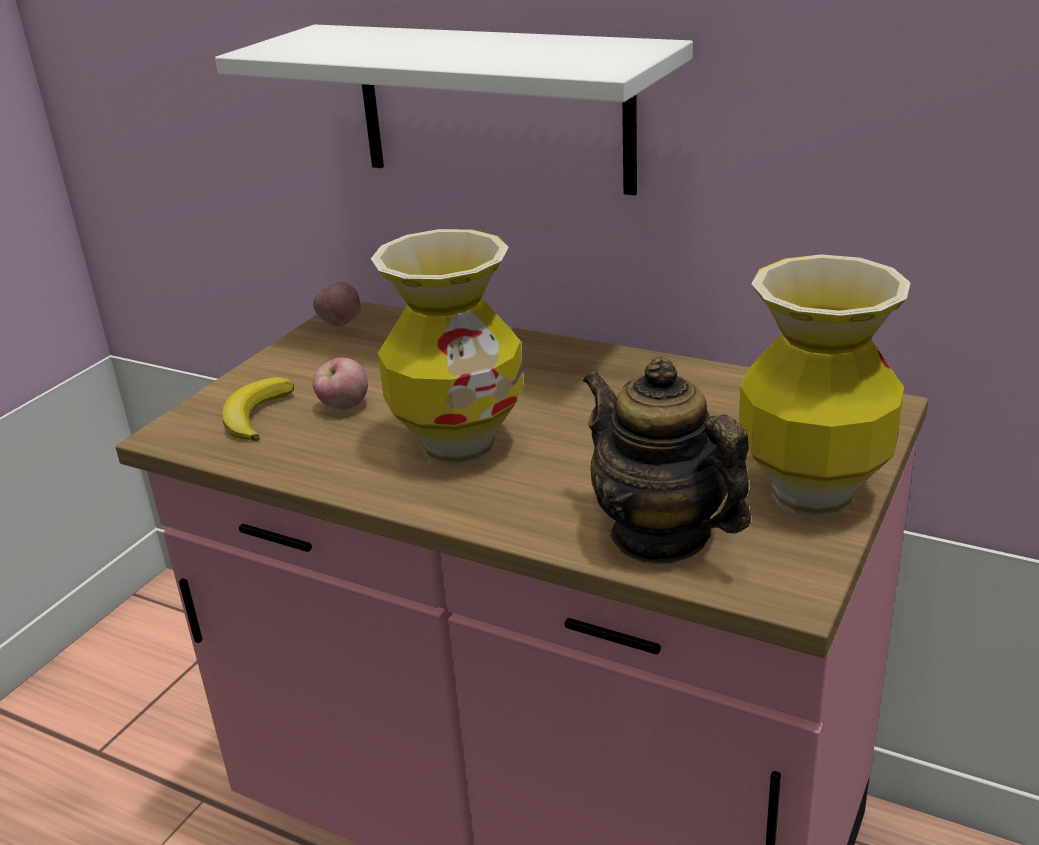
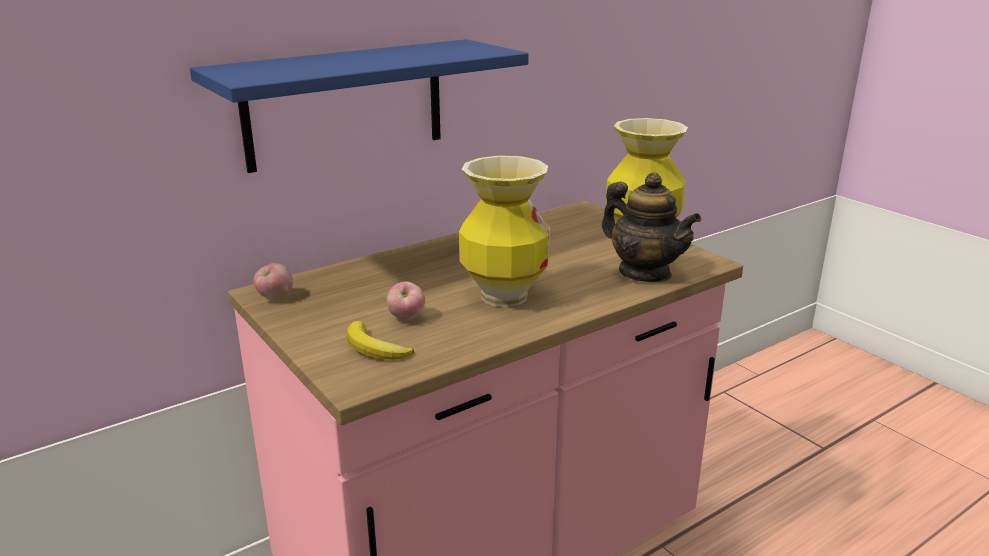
camera: 65 degrees left, 5 degrees down
(493, 107) = (345, 104): white shelf -> blue shelf
(660, 535) = (645, 273): teapot -> teapot turned 120 degrees counterclockwise

